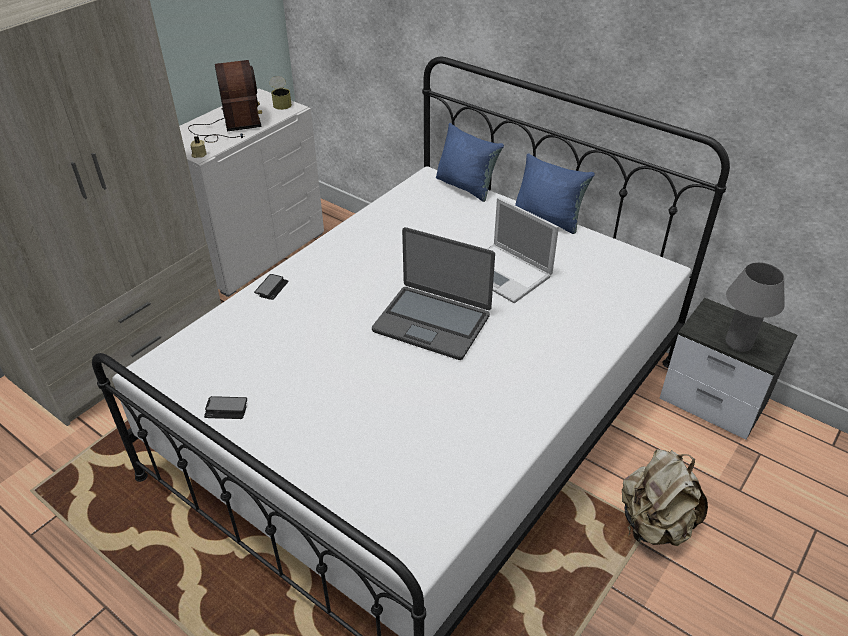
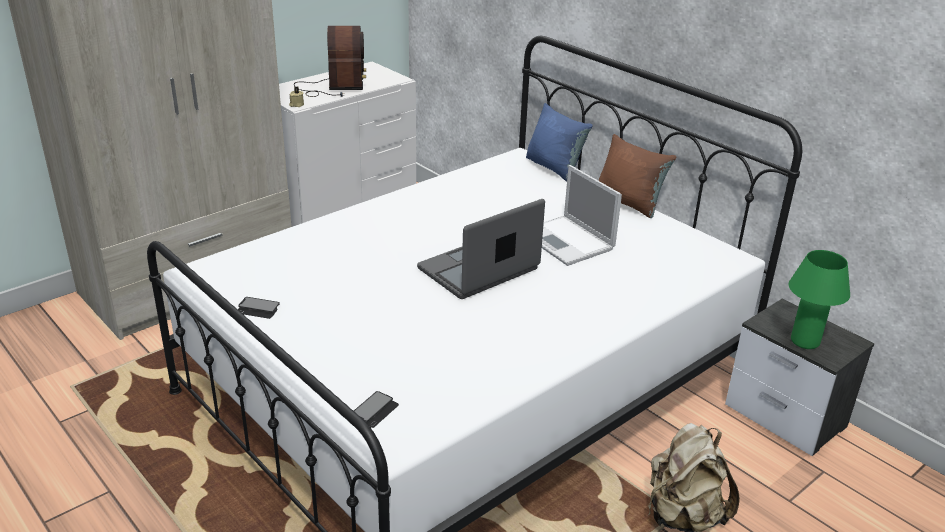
camera: 10 degrees right, 10 degrees down
(271, 288) = (333, 224): phone -> phone (375, 410)
(281, 103) = (389, 74): can -> none
(432, 322) = (479, 270): laptop -> laptop turned 105 degrees clockwise
(548, 219) = (629, 203): blue pillow -> brown pillow
(738, 343) = (805, 341): grey table lamp -> green table lamp

